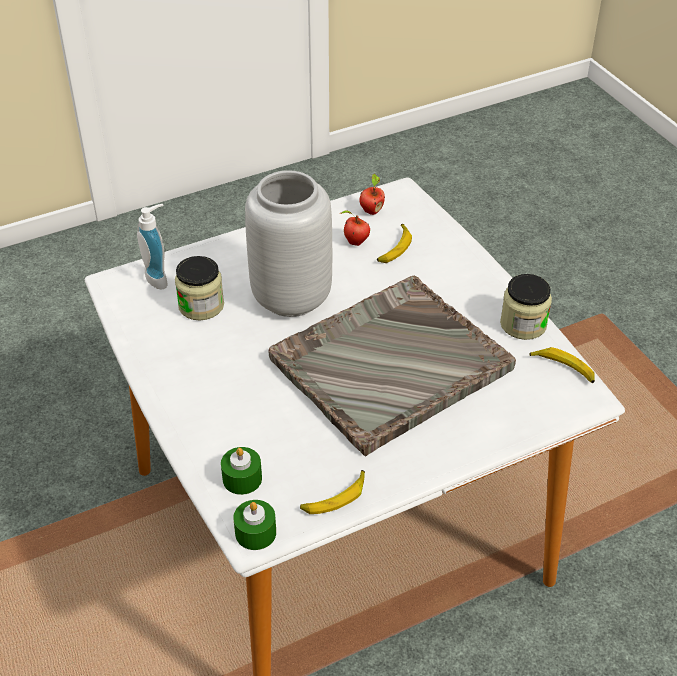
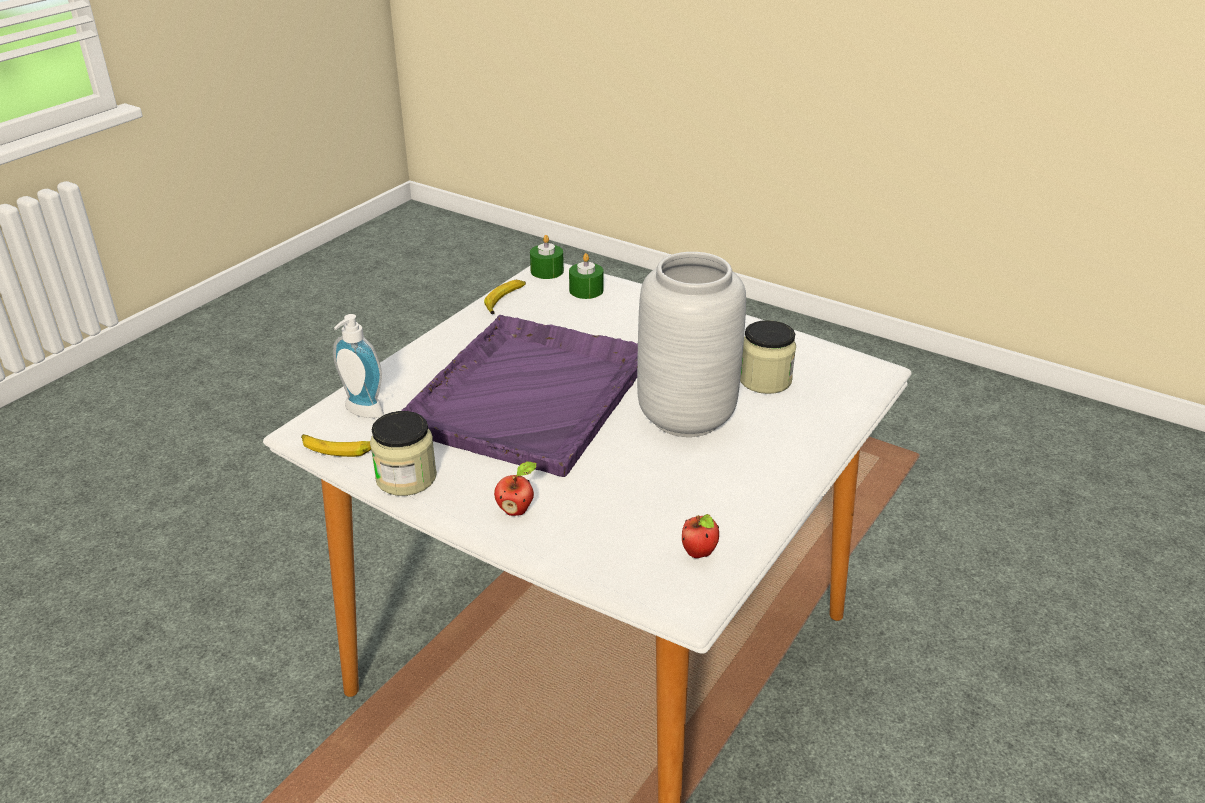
camera: 150 degrees right, 10 degrees down
(160, 277) = (839, 389): soap dispenser -> soap dispenser (361, 413)
(355, 242) = (679, 501): apple -> apple (517, 510)
(388, 365) = (531, 393): grey tray -> purple tray
(394, 248) = (623, 512): banana -> none

